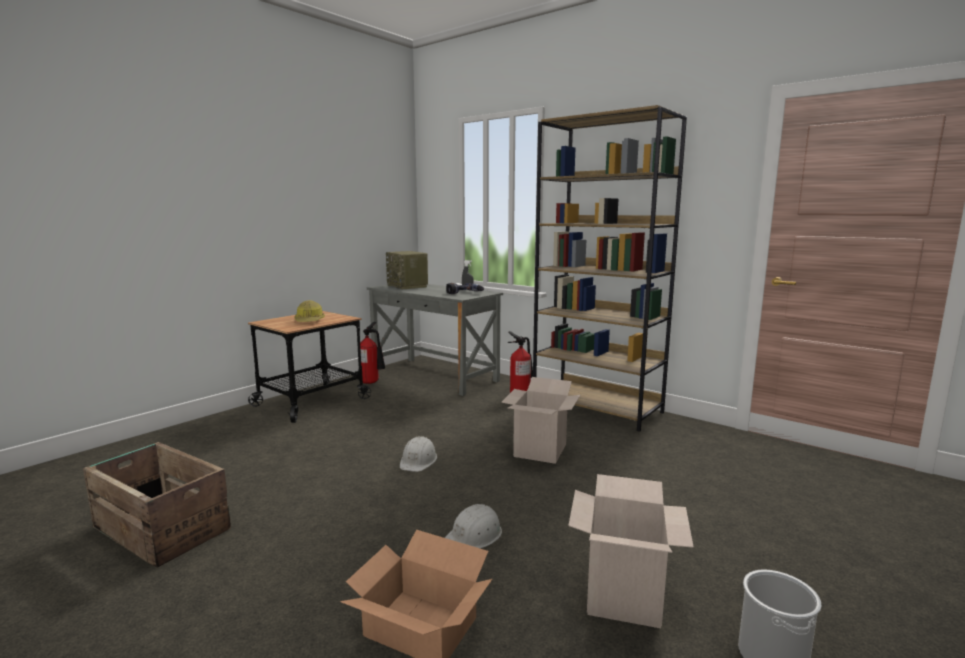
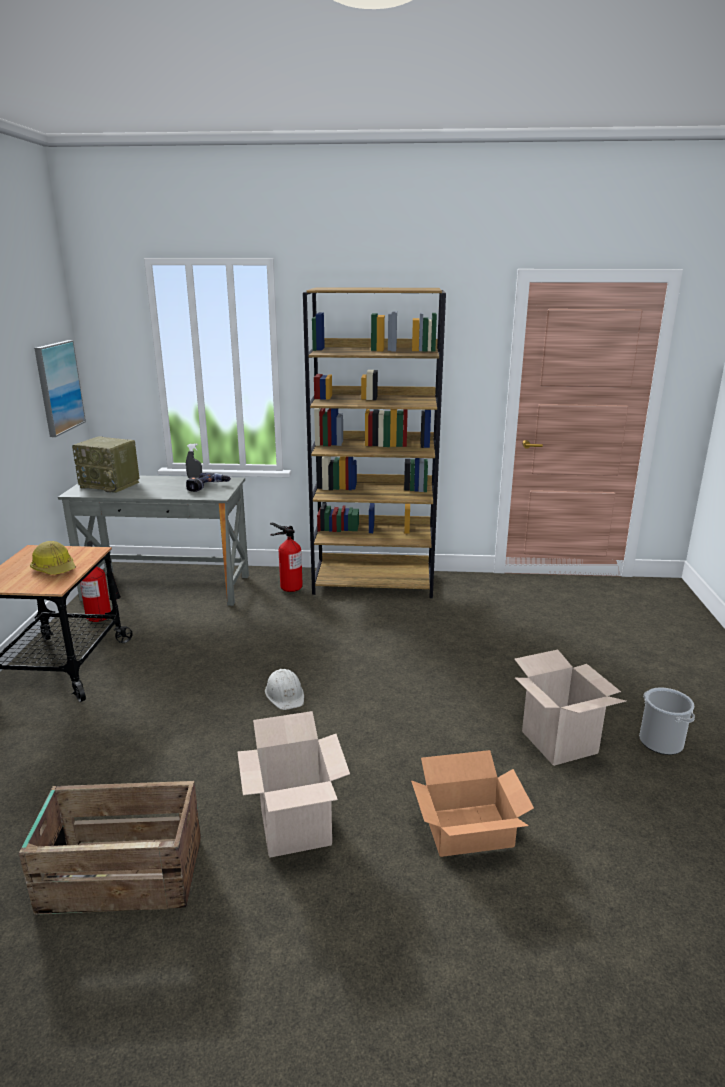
camera: 35 degrees left, 10 degrees up
(389, 212) = (59, 387): none -> picture
(474, 536) = (419, 744): white hard hat -> none
(540, 450) = (378, 645): cardboard box -> cardboard box (295, 827)

